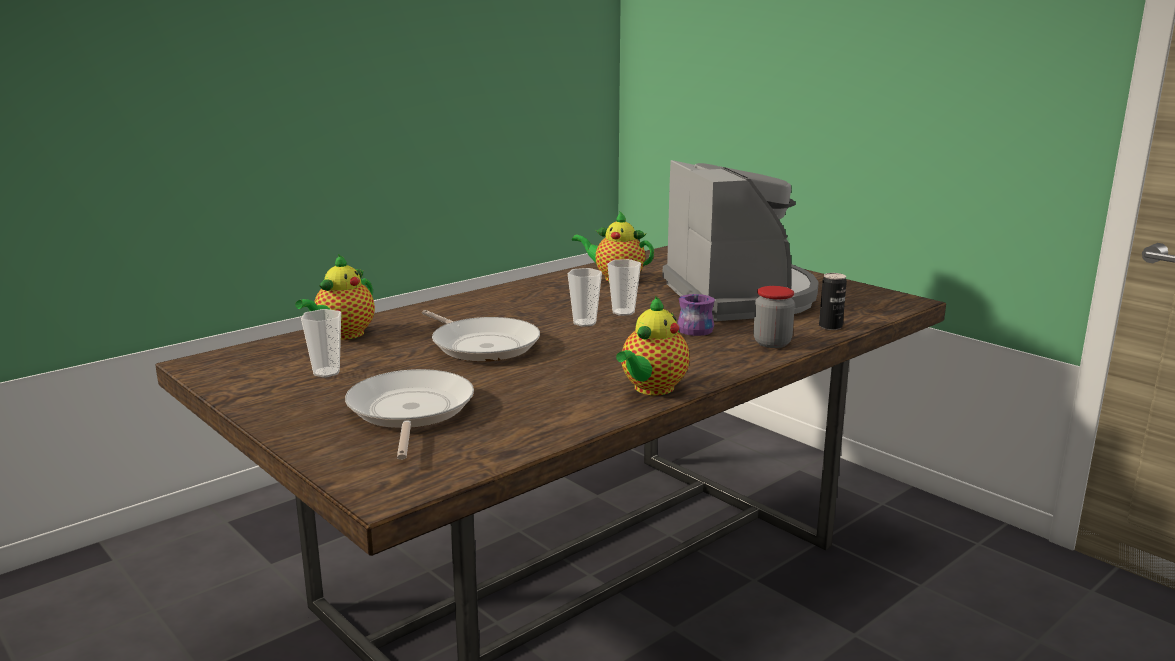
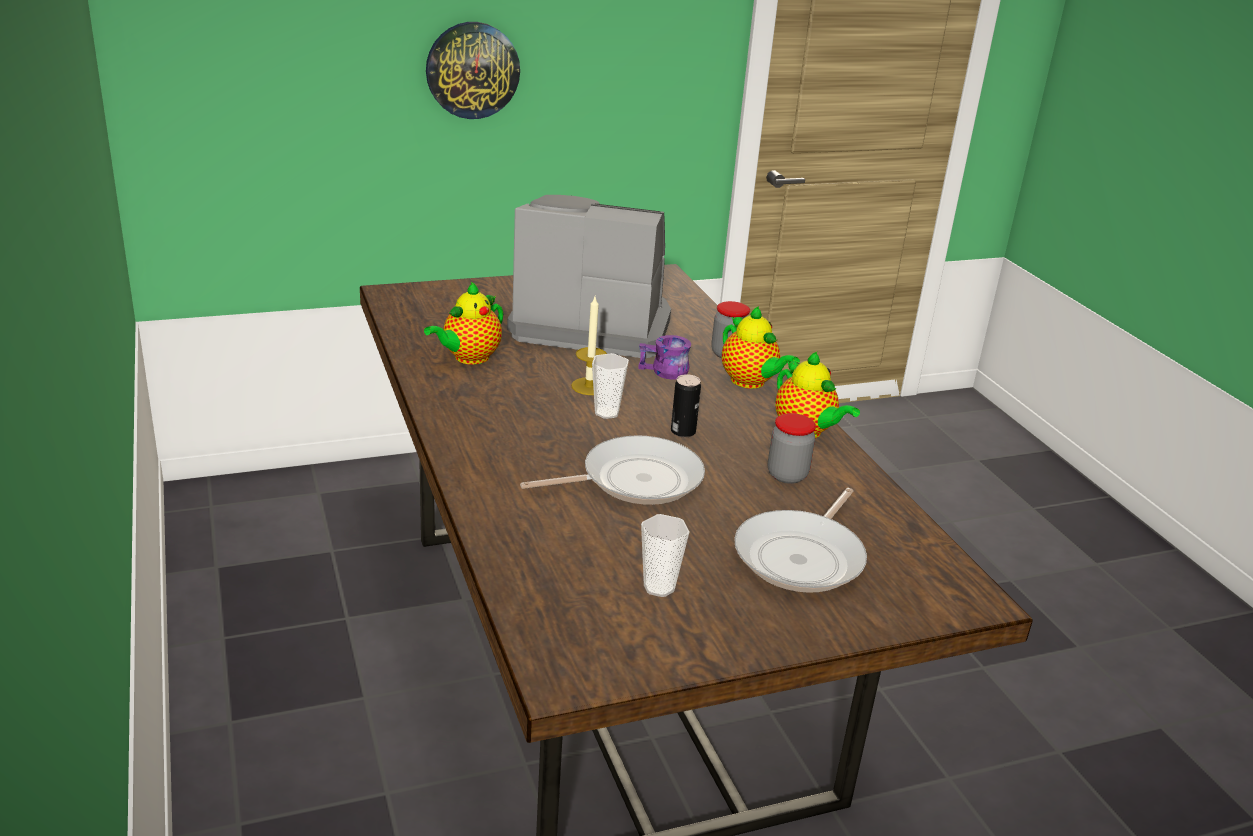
camera: 70 degrees left, 10 degrees up
(343, 335) = (530, 557): teapot -> teapot (750, 382)
(409, 412) = (802, 556): frying pan -> frying pan turned 75 degrees counterclockwise
(552, 391) = (787, 475): none -> jar
(623, 312) = (589, 386): cup -> candle
(830, 327) = (704, 320): can -> can (683, 432)
(832, 83) = (472, 70): none -> wall clock

